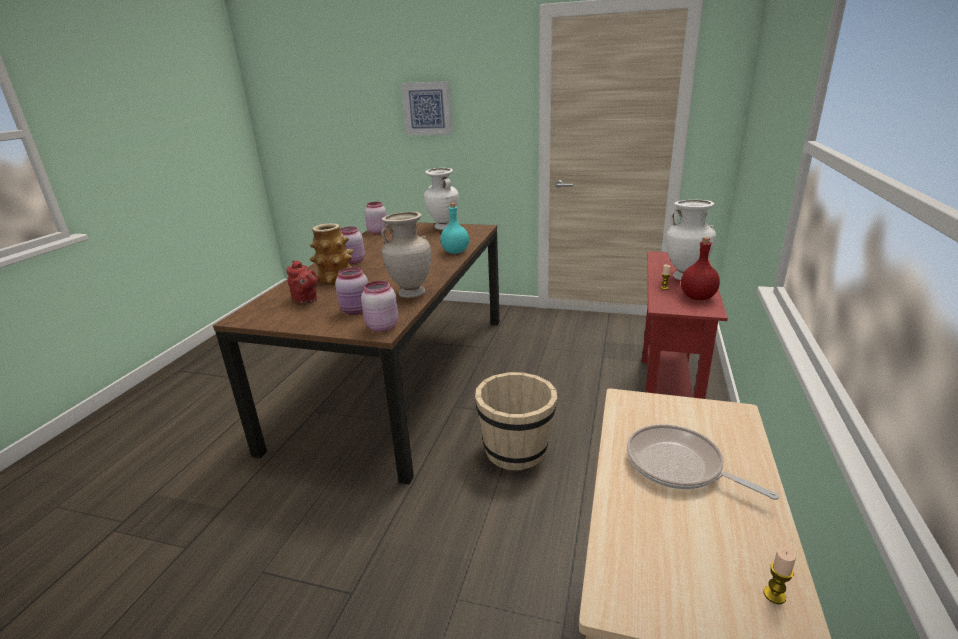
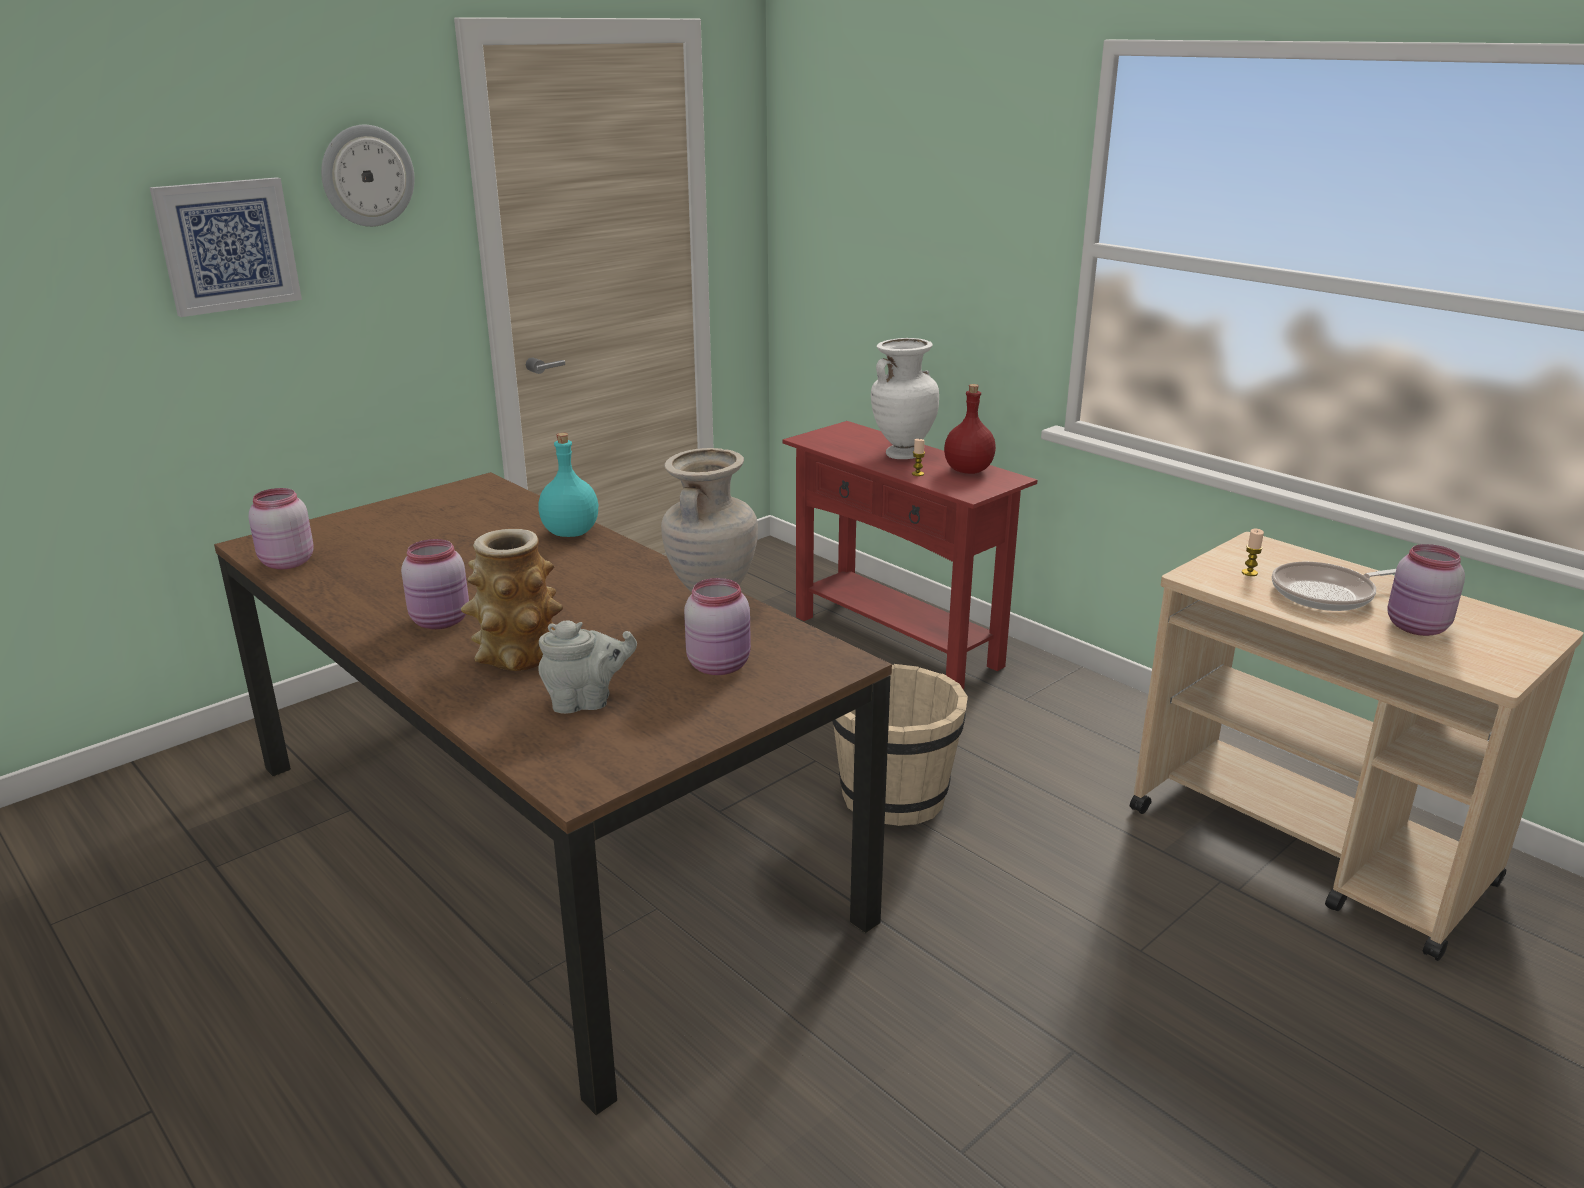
camera: 60 degrees left, 0 degrees up
(306, 300) = (586, 701): red teapot -> grey teapot
(381, 327) = (821, 659): pink jar -> pink jar (1416, 628)
(443, 227) = (406, 508): white vase -> none
(487, 82) = (367, 176): none -> wall clock
(774, 595) = (1501, 620): candle -> candle (1249, 573)

